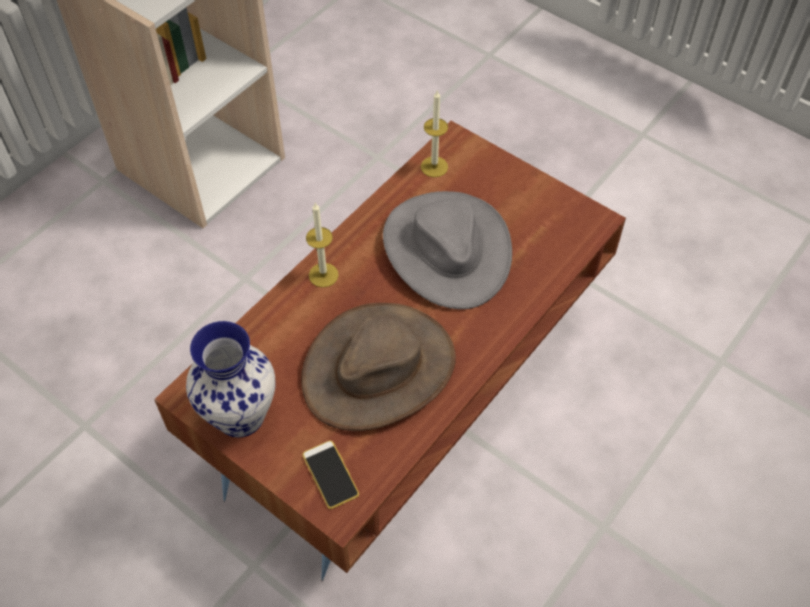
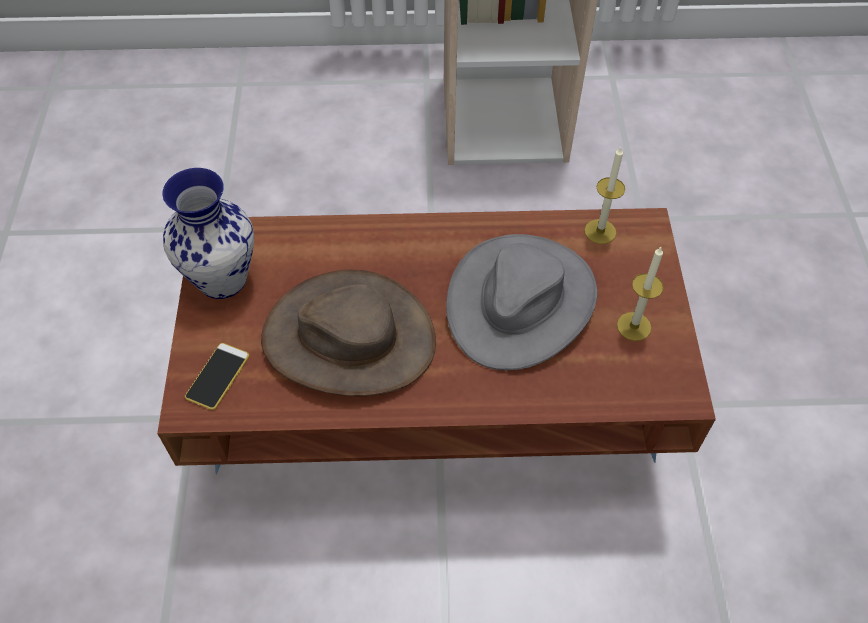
camera: 50 degrees right, 0 degrees up
(323, 275) = (405, 237): candle -> candle (634, 326)

